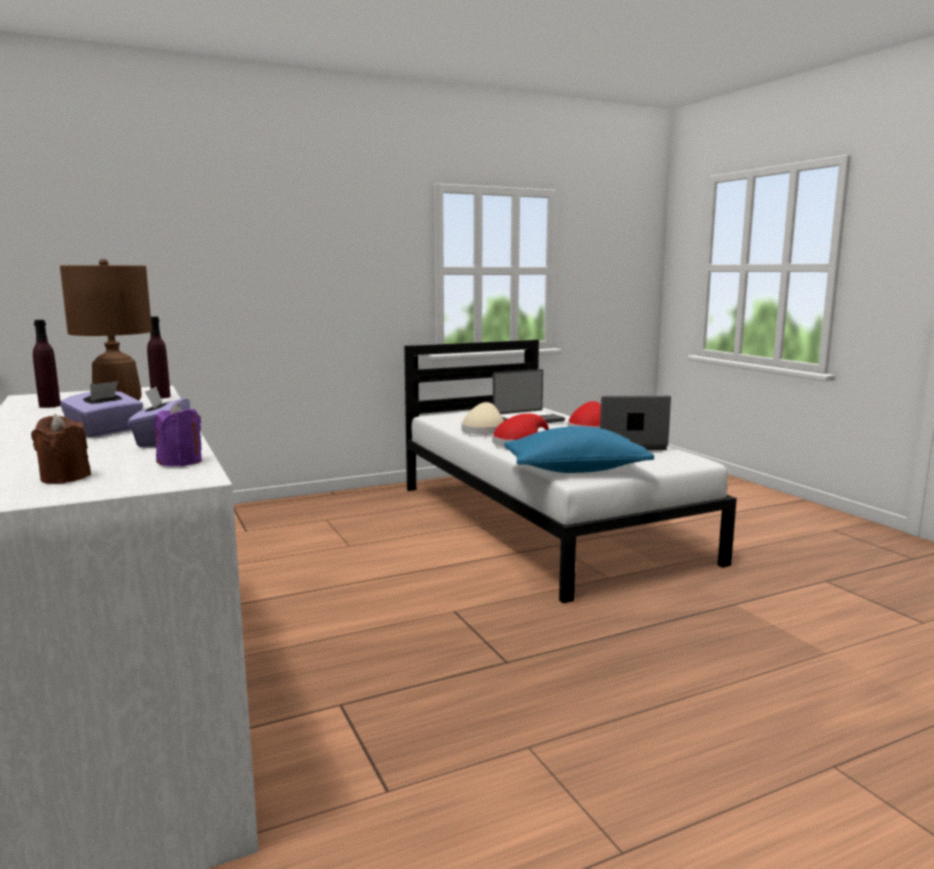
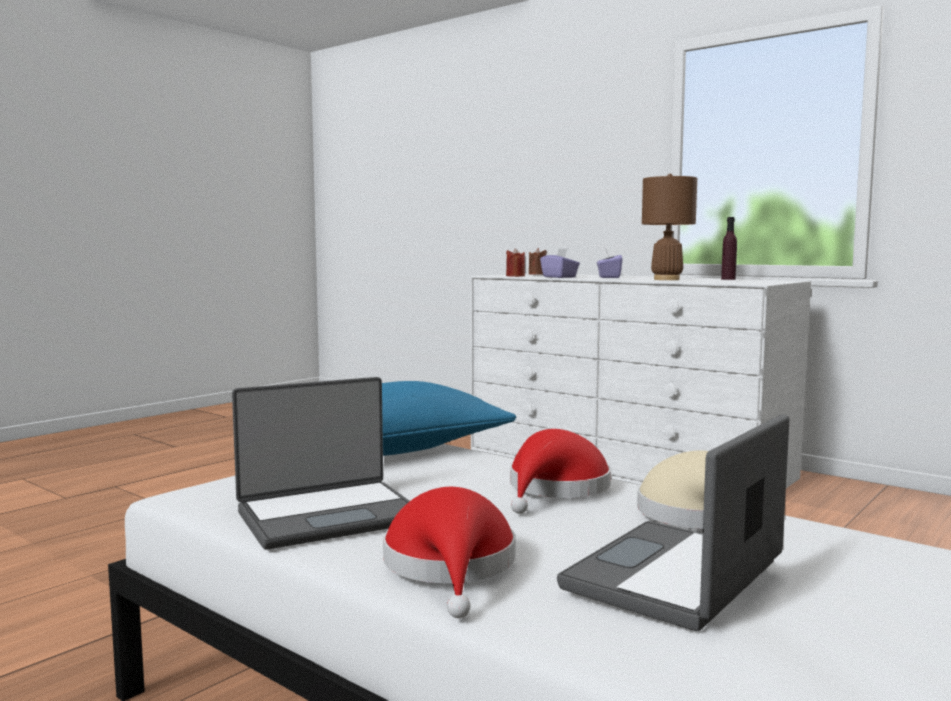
camera: 155 degrees right, 5 degrees down
(161, 397) = (703, 282): purple bottle -> none
(180, 462) = (515, 276): purple candle -> red candle

